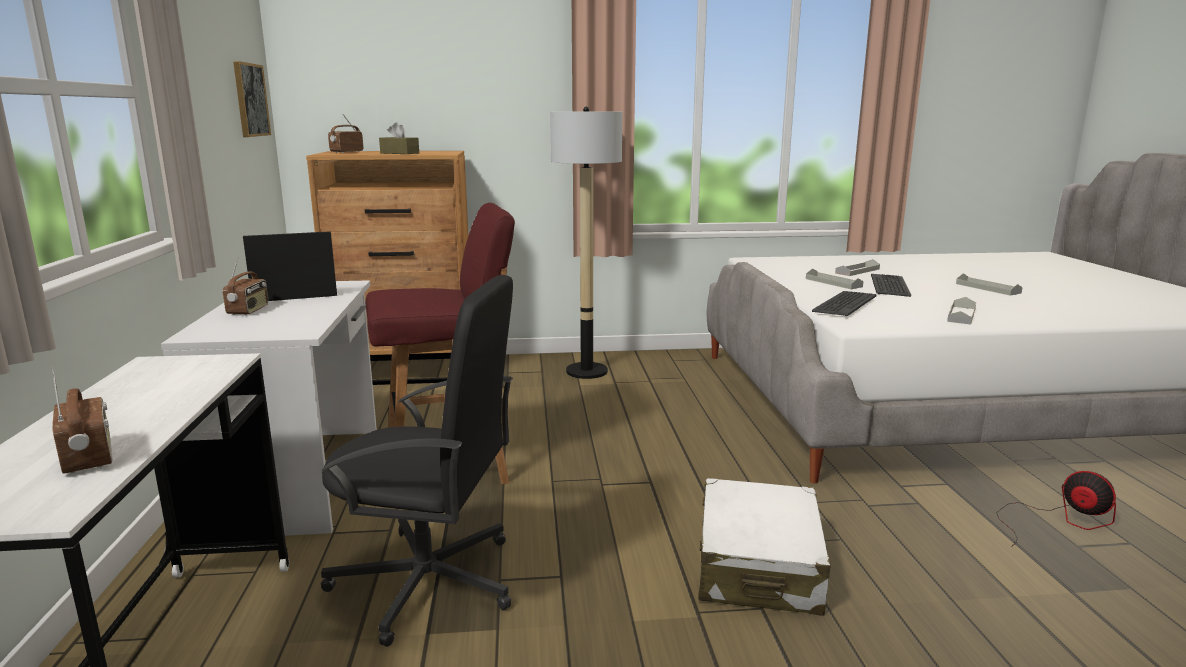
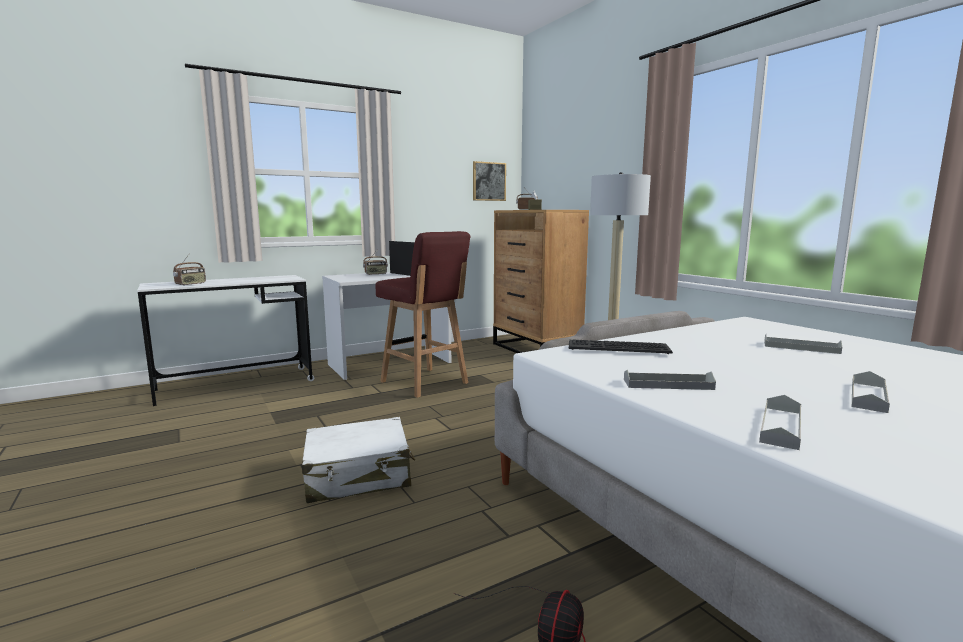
camera: 65 degrees right, 5 degrees down
(429, 582) = (310, 403): black office chair -> none
(833, 283) = (713, 343): grey tray -> grey tray (780, 426)
(890, 286) = (754, 359): keyboard -> none

